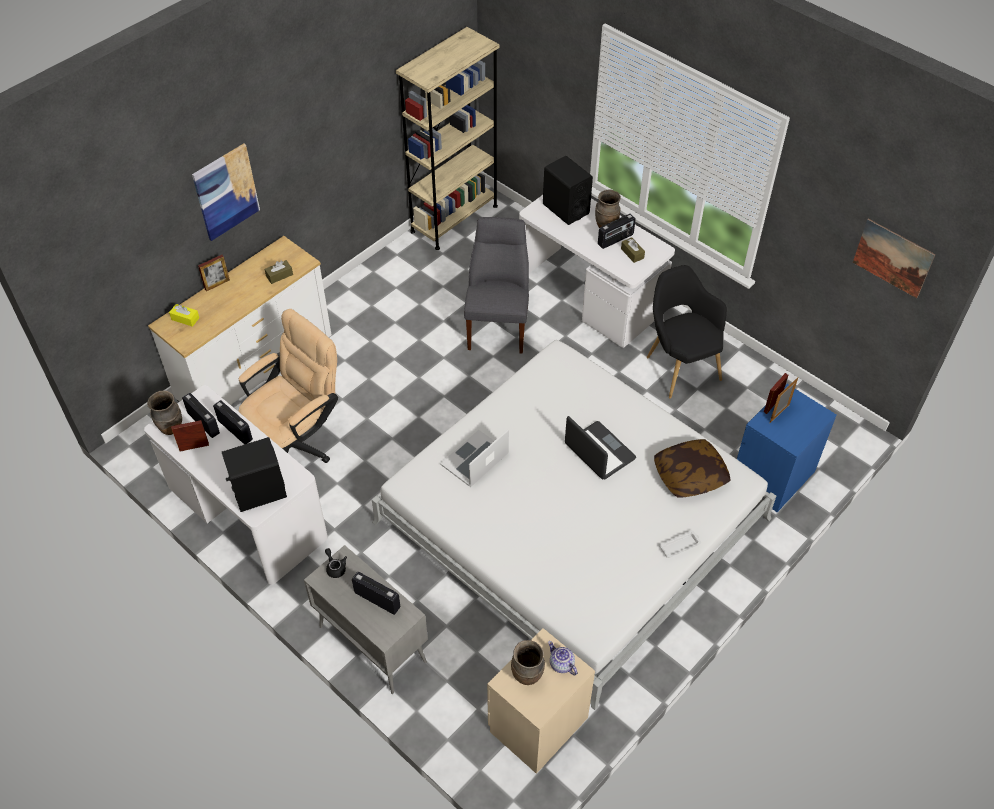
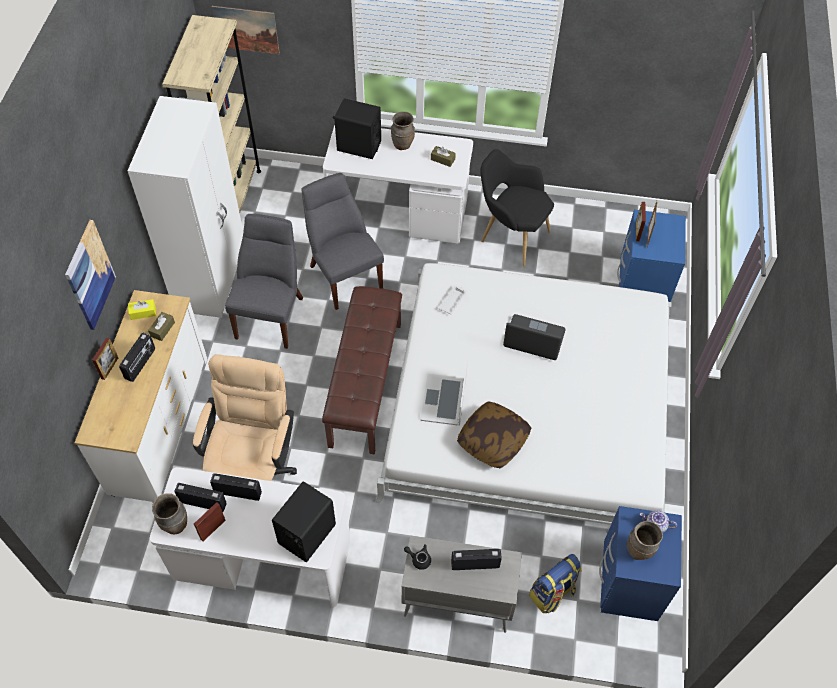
camera: 35 degrees left, 5 degrees up
(185, 318) = (106, 416): yellow tissue box -> yellow tissue box (143, 312)
(387, 273) = (212, 278): none -> white wardrobe
(411, 327) = (271, 315): none -> grey chair
(443, 423) = (366, 384): none -> brown bench
(459, 689) = (552, 594): none -> backpack
(537, 723) = (628, 582): beige nightstand -> blue nightstand
(615, 240) = (420, 154): radio -> radio (141, 364)
(680, 545) = (649, 379): white tray -> white tray (453, 301)
(689, 476) = (612, 321): pillow -> pillow (493, 440)
(893, 258) = (683, 71): picture -> picture (246, 29)

